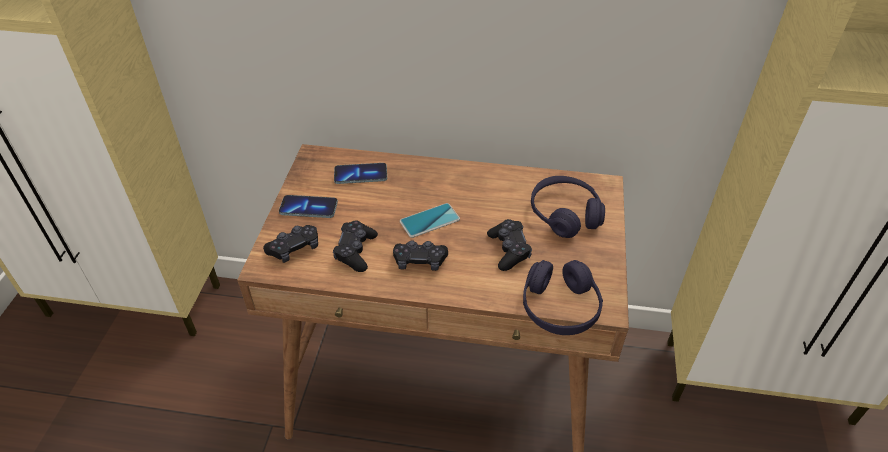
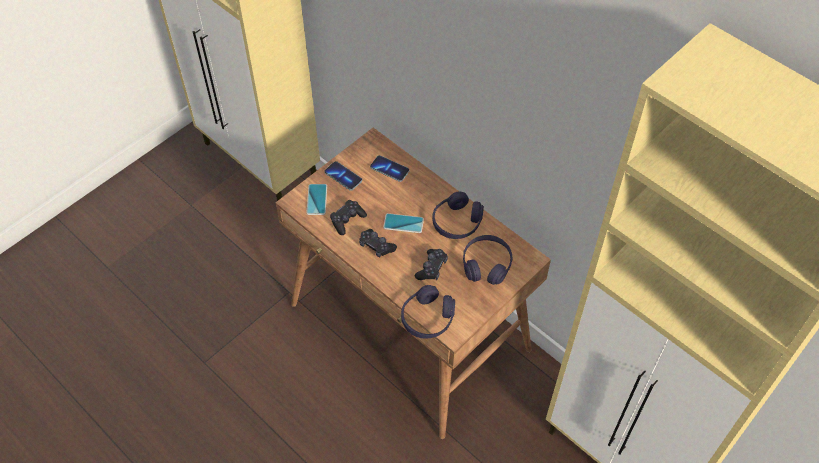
camera: 35 degrees right, 10 degrees up
(294, 248) = (317, 199): black game controller -> phone
(490, 190) = (457, 222): none -> purple headphones

